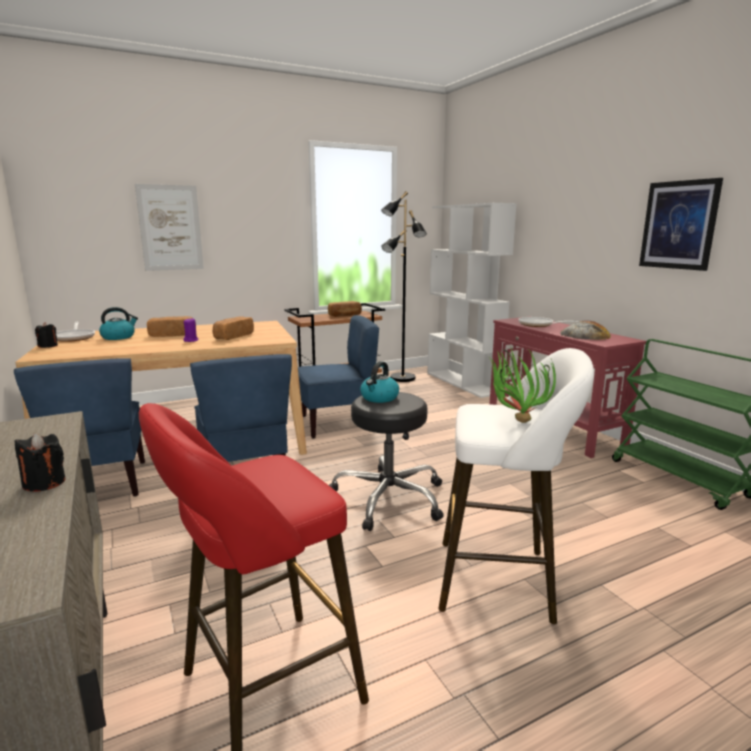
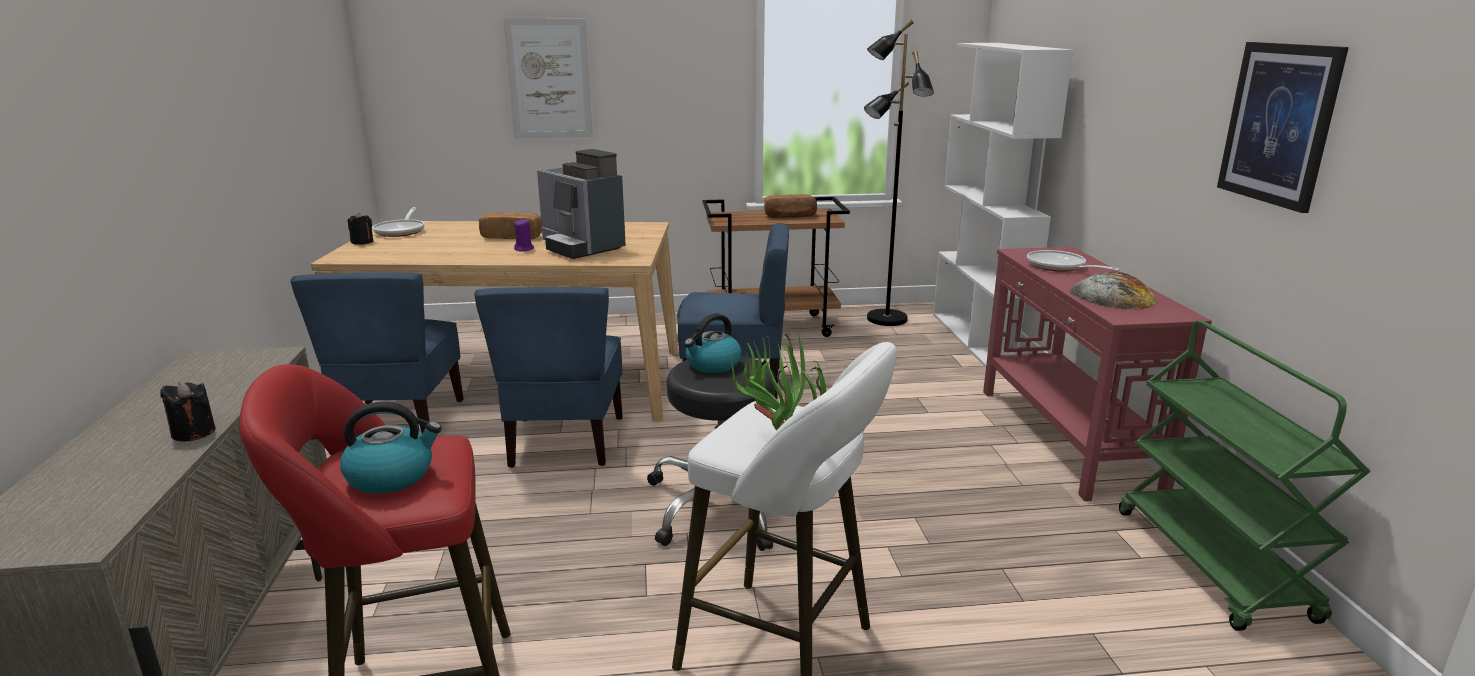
camera: 20 degrees right, 5 degrees up
(119, 337) = (449, 235): kettle -> kettle (392, 476)
(233, 336) = (581, 247): bread -> coffee machine

